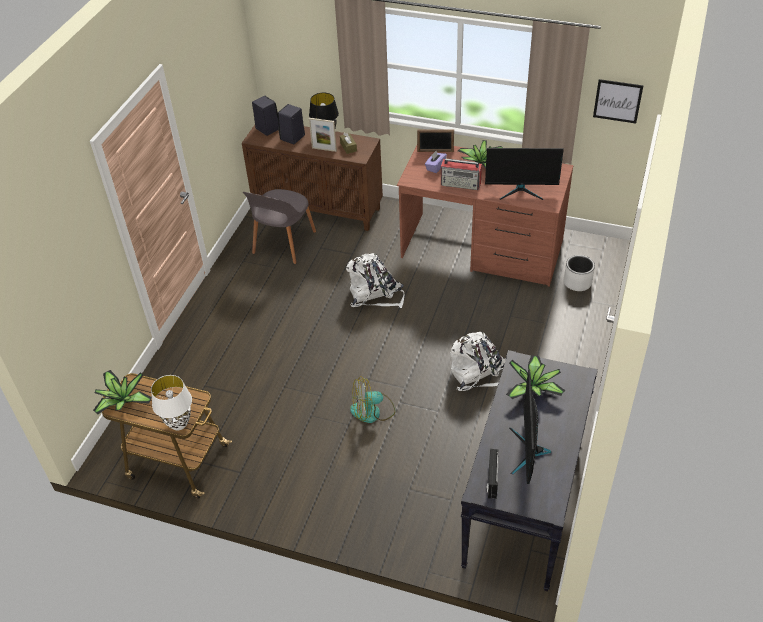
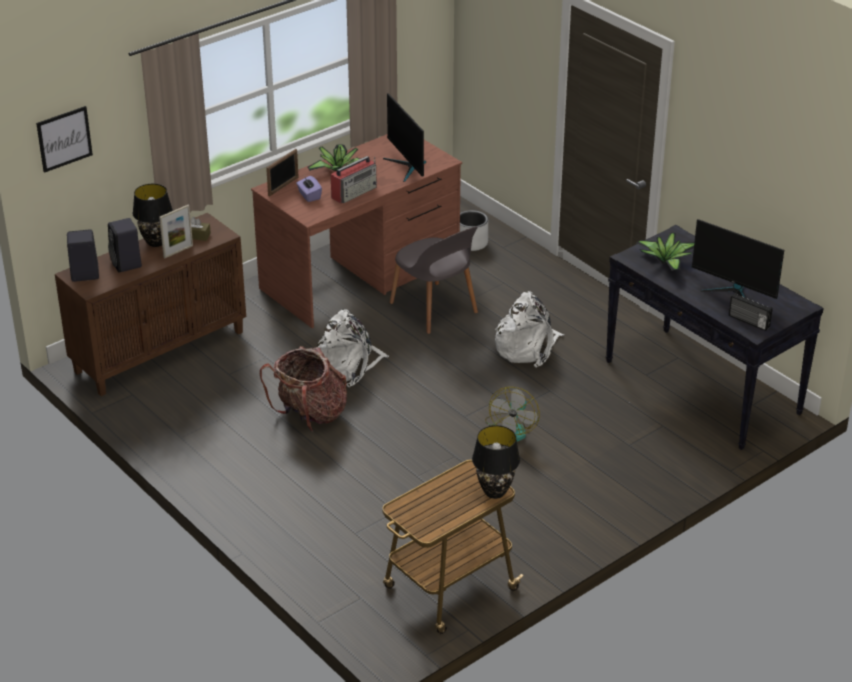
camera: 60 degrees left, 10 degrees down
(122, 401) = (420, 523): potted plant -> none
(179, 424) = (495, 492): white table lamp -> black table lamp
(283, 244) = (188, 397): grey chair -> grey chair (434, 309)
(308, 303) = (310, 415): none -> backpack
(521, 191) = (407, 167): monitor -> monitor turned 120 degrees clockwise
(617, 101) = (418, 37): picture -> picture (64, 138)

